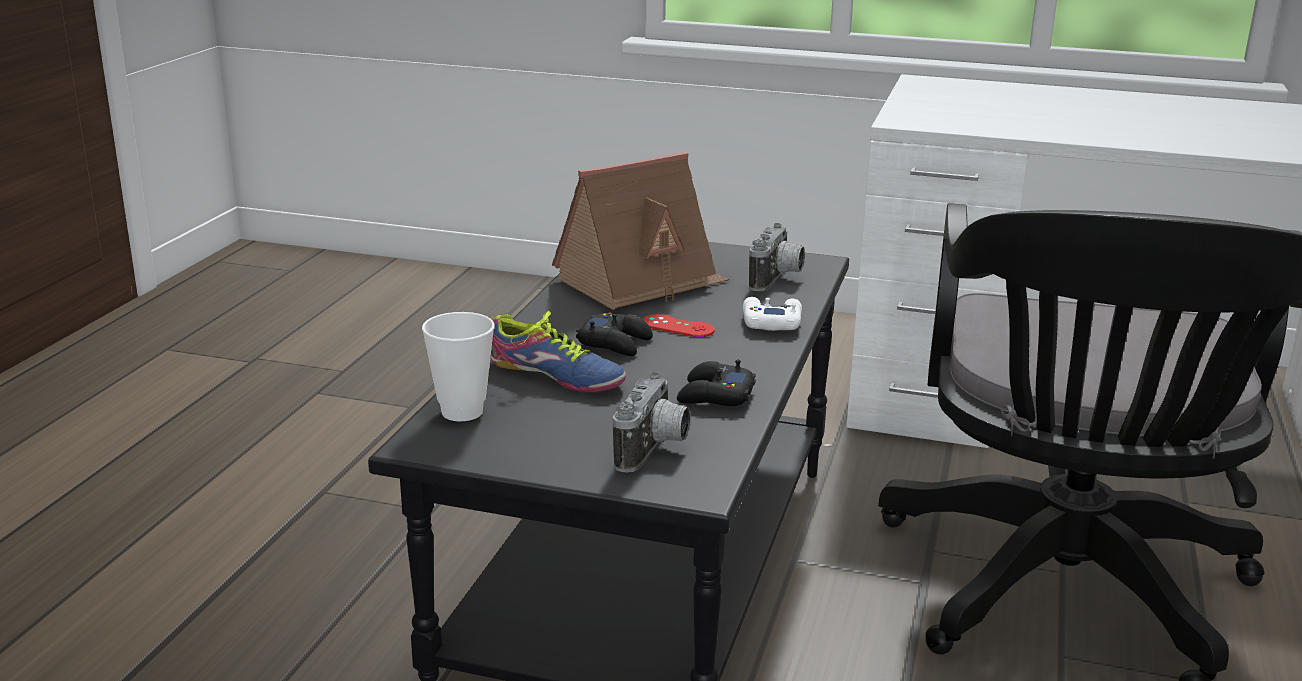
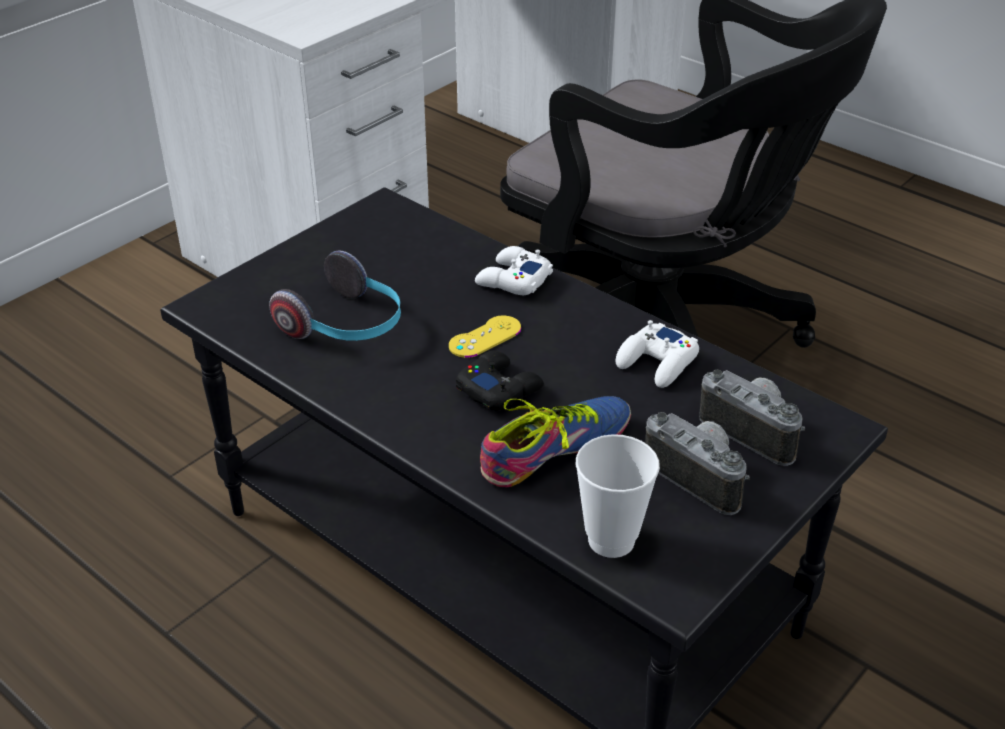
camera: 65 degrees left, 15 degrees up
(640, 281) = (346, 326): toy house -> headphones
(678, 326) = (485, 337): red game controller -> yellow game controller
(715, 396) = (657, 363): black game controller -> white game controller
(777, 279) = (411, 242): camera -> camera (700, 477)

